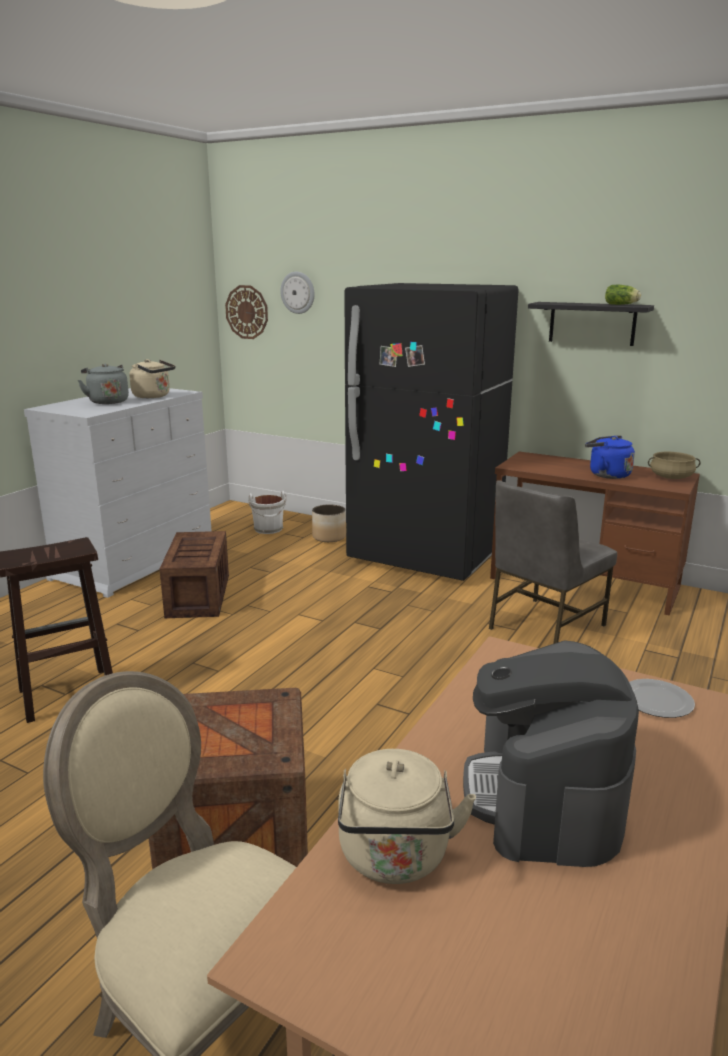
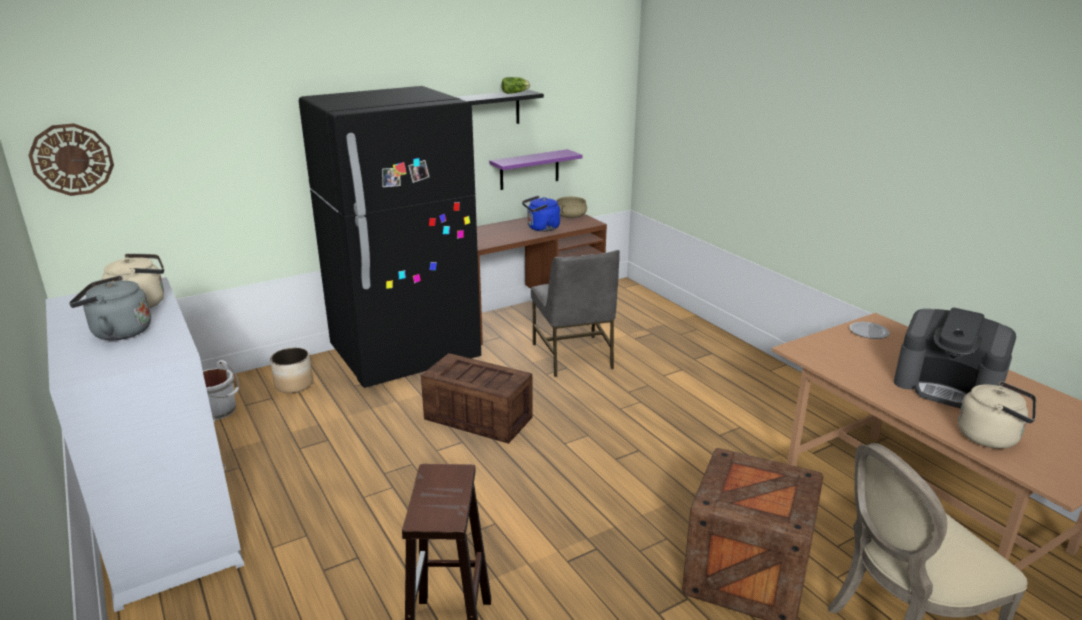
camera: 60 degrees left, 5 degrees up
(198, 595) = (322, 497): crate -> crate (476, 418)
(298, 292) = (159, 123): wall clock -> none
(641, 407) = (529, 169): none -> purple shelf

